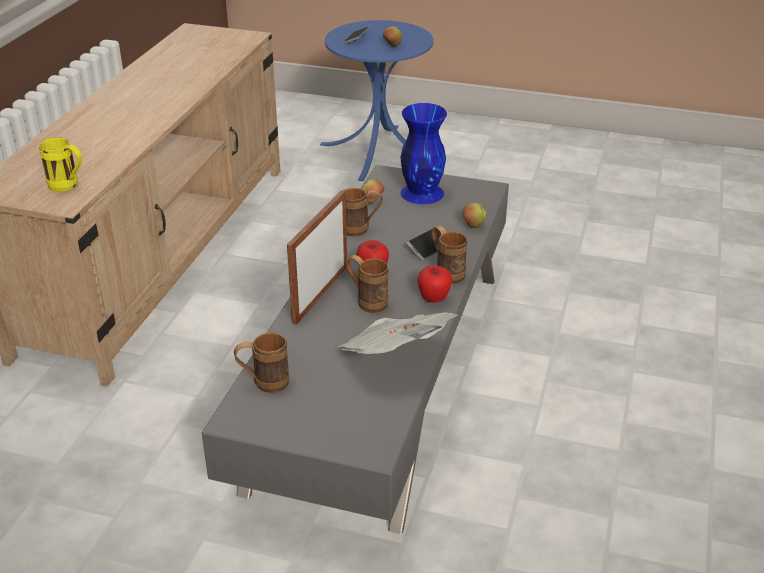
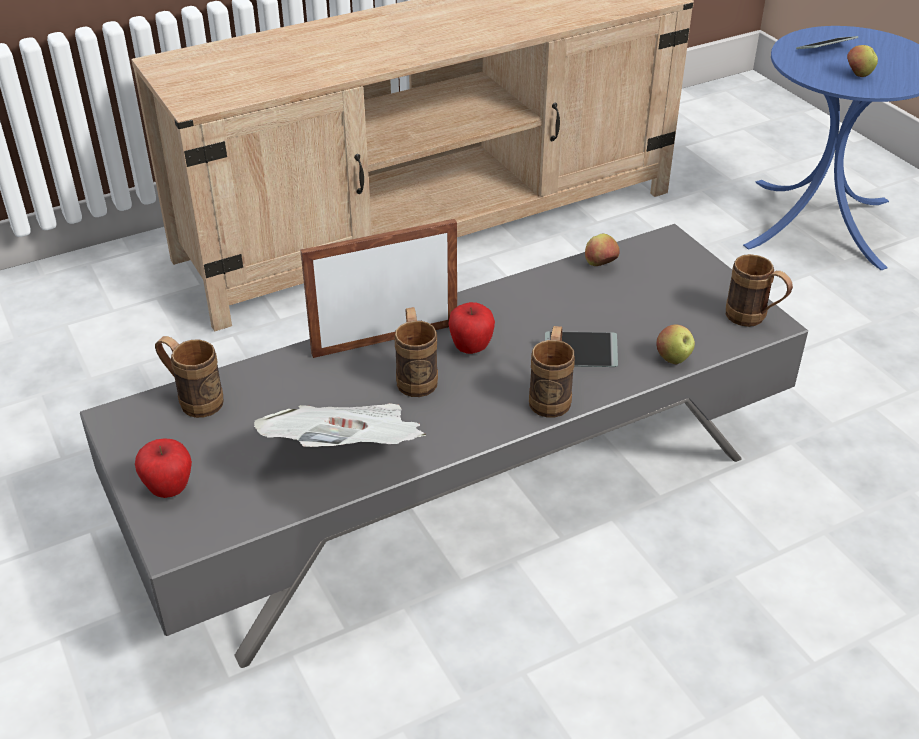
camera: 45 degrees right, 5 degrees up
(68, 187) = (223, 89): yellow mug -> none
(361, 229) = (536, 291): brown mug -> brown mug (753, 319)
(421, 192) = (674, 284): blue vase -> none
(433, 299) = (488, 419): apple -> apple (169, 489)

